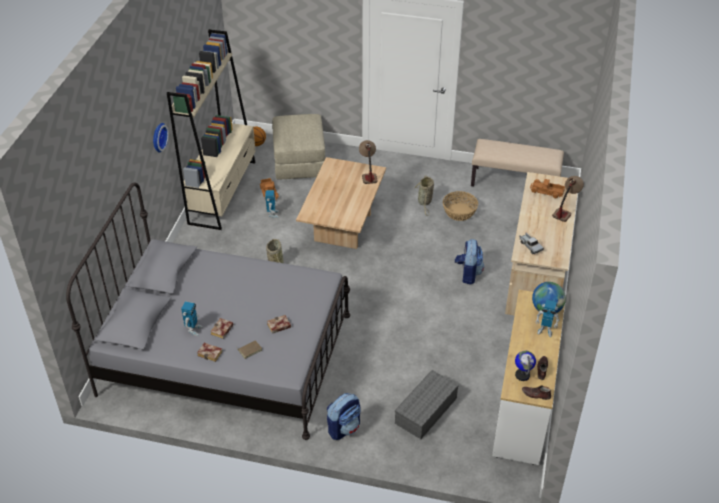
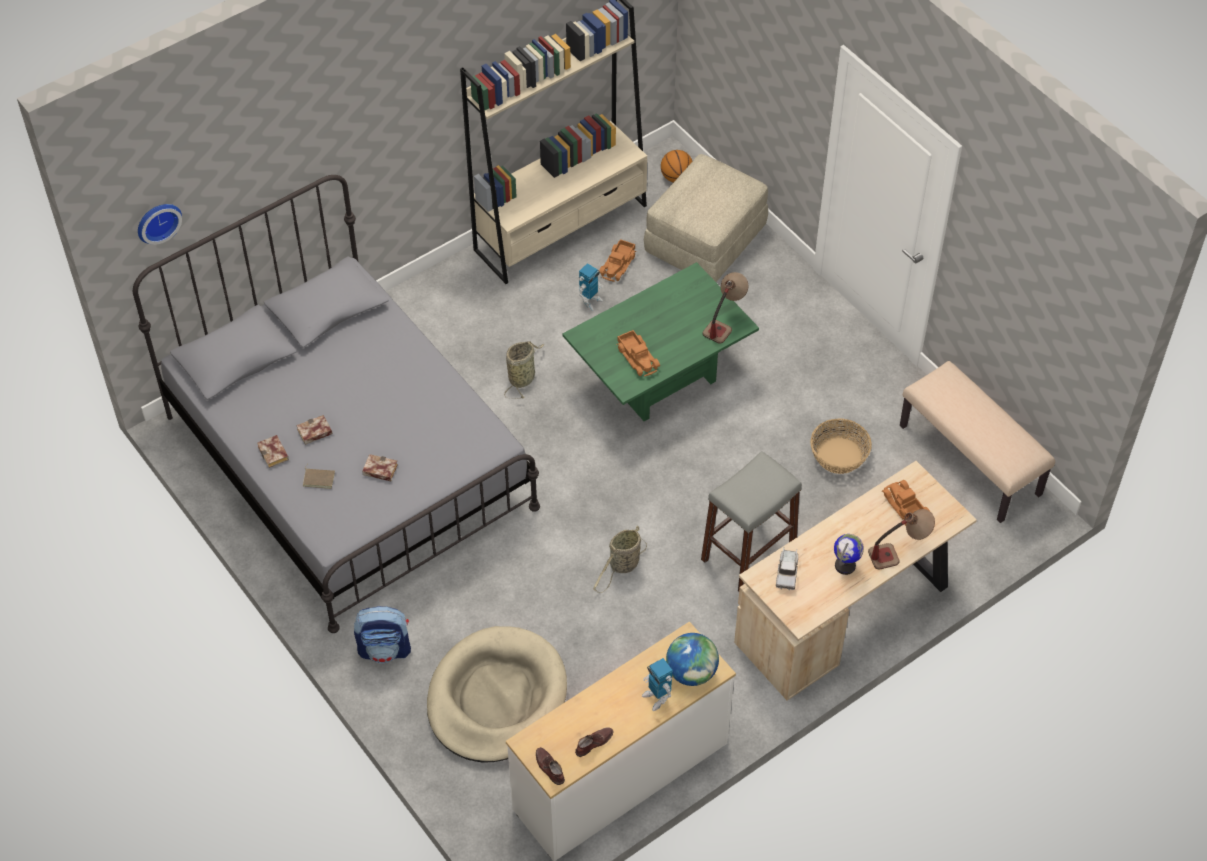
camera: 40 degrees right, 10 degrees up
(158, 137) = (428, 122): wall clock -> wall clock (157, 221)
(193, 330) = (285, 410): toy robot -> none
(342, 227) = (659, 378): beige coffee table -> green coffee table
(345, 209) = (638, 357): none -> toy truck
(425, 202) = (807, 410): basket -> basket (623, 566)
(426, 411) = (496, 698): grey storage box -> beige dog bed
(468, 274) = (748, 554): backpack -> grey stool
(522, 375) = (562, 733): globe -> globe (845, 565)

